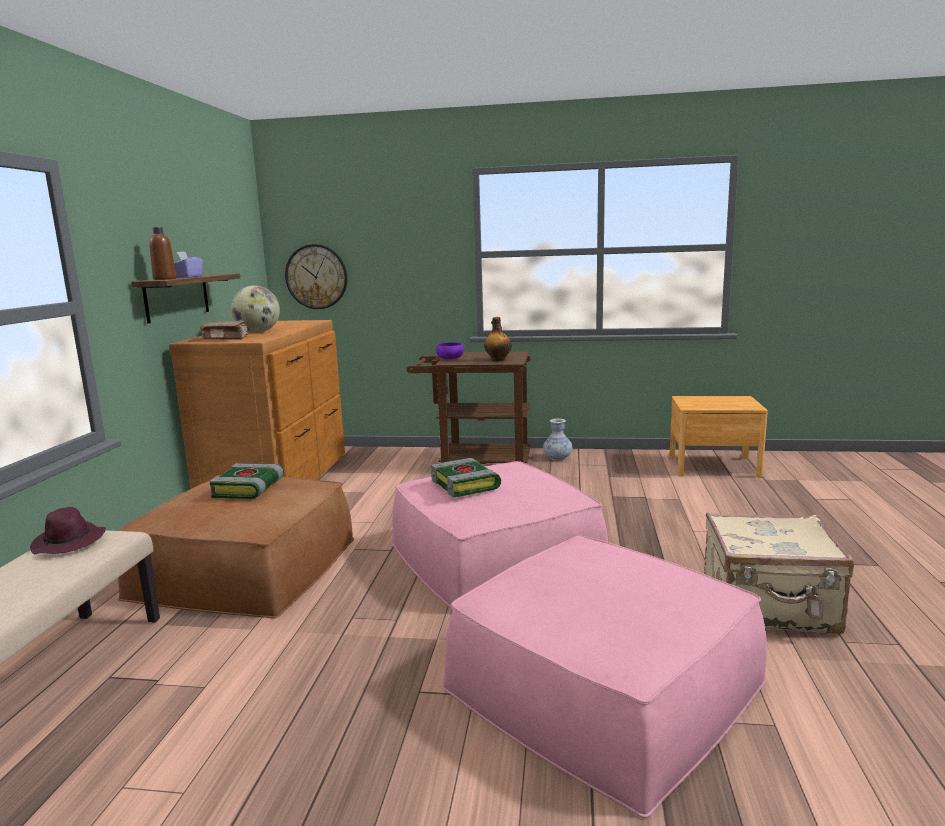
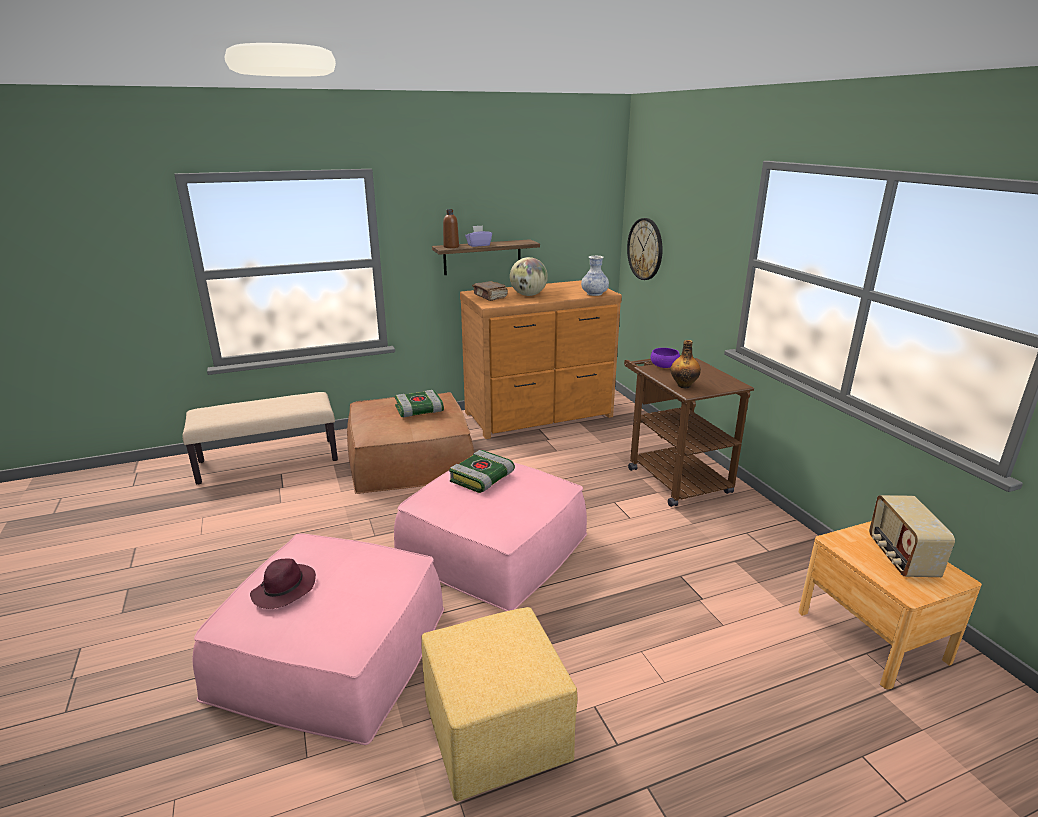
camera: 60 degrees right, 10 degrees up
(69, 543) = (300, 399): purple hat -> purple hat (284, 590)
(557, 458) = (748, 515): vase -> vase (594, 294)
(717, 401) = (900, 558): none -> radio
(769, 608) = (499, 735): beige suitcase -> yellow ottoman

